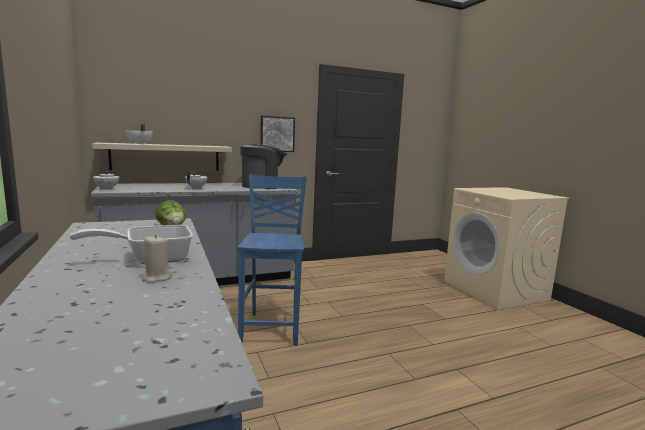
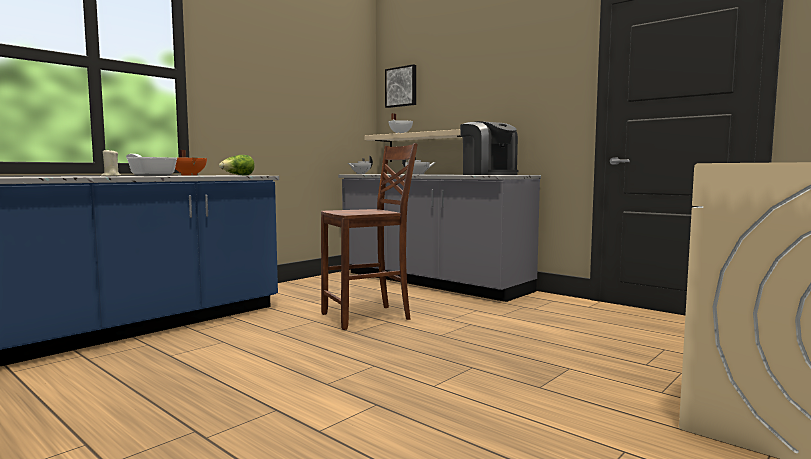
camera: 65 degrees right, 5 degrees down
(105, 240) = (190, 175): none -> orange cooking pot
(272, 328) = (368, 317): blue chair -> brown chair
(277, 134) = (539, 109): picture -> picture (401, 87)

